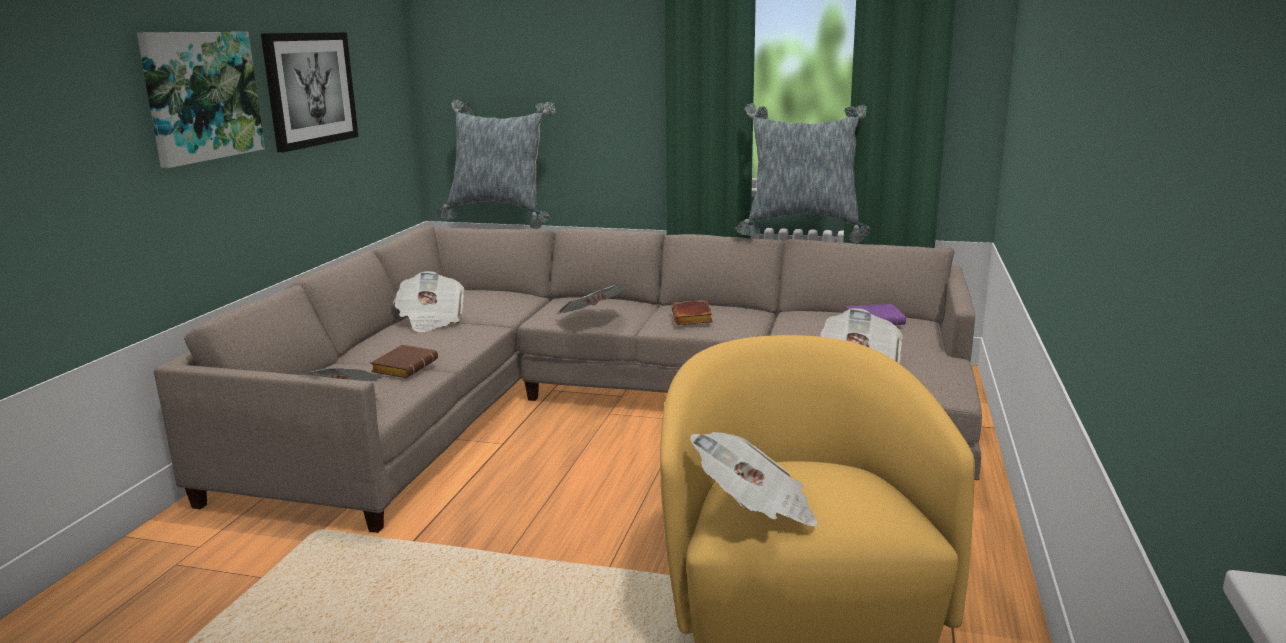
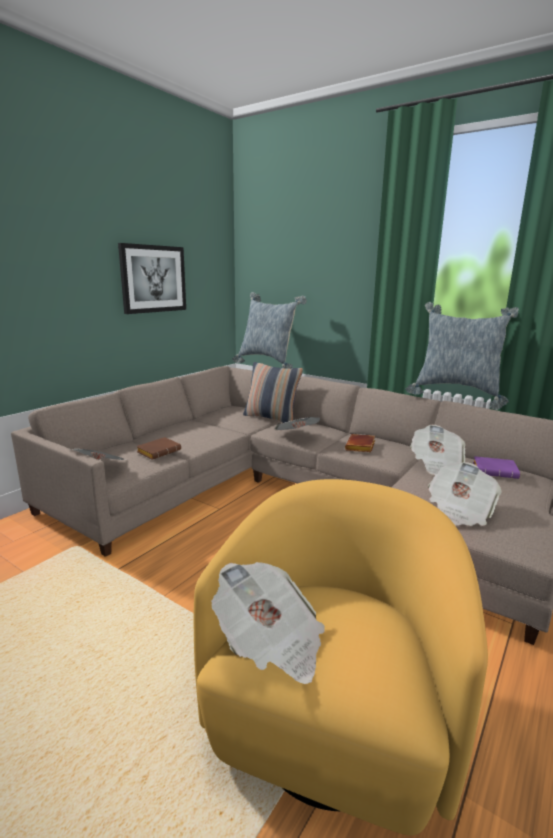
camera: 20 degrees right, 0 degrees up
(201, 96) = (68, 276): picture -> none
(431, 320) = (202, 423): newspaper -> newspaper (436, 464)
(532, 299) = (271, 418): none -> pillow

